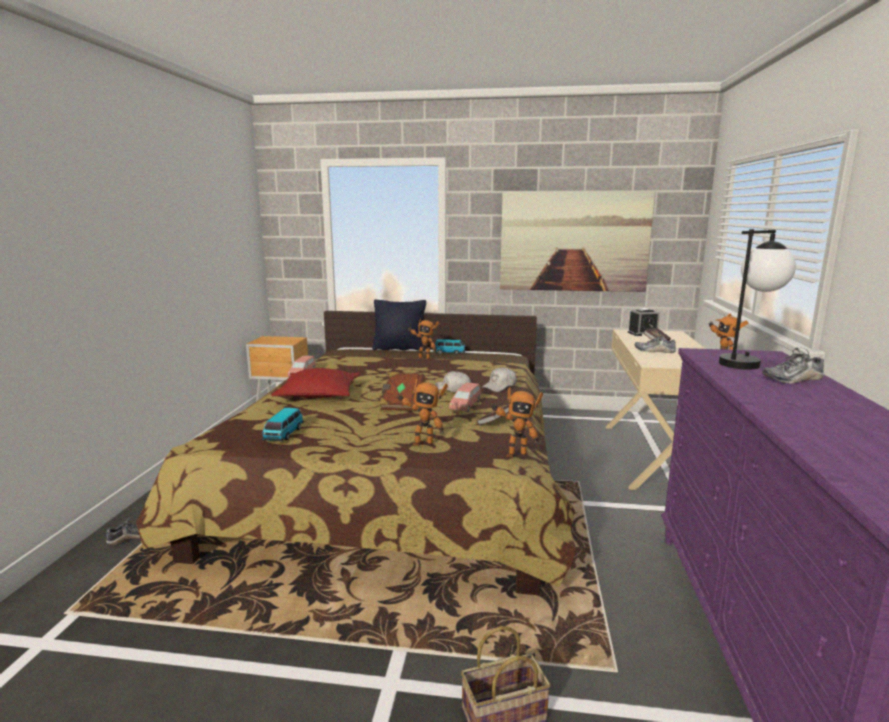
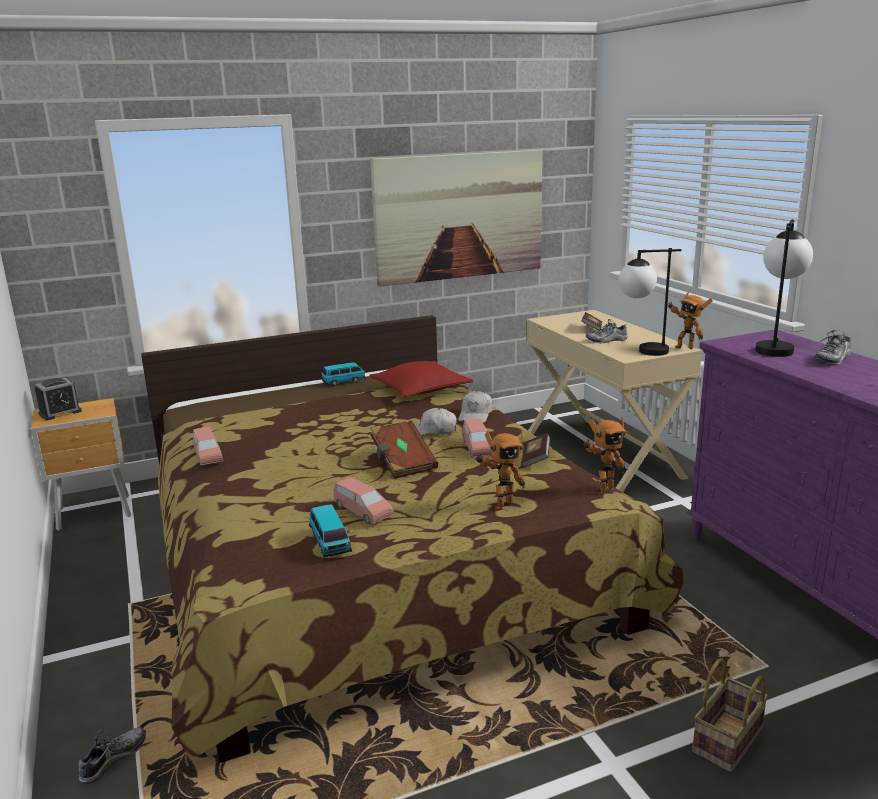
camera: 30 degrees left, 5 degrees up
(319, 394) = (282, 479): red pillow -> red pillow (420, 389)
(330, 423) = (363, 511): none -> pink toy car
(399, 349) = (268, 388): black pillow -> none
(423, 358) = (324, 397): toy robot -> none
(643, 333) = (563, 319): alarm clock -> alarm clock (60, 413)
(672, 362) = (641, 352): none -> table lamp

